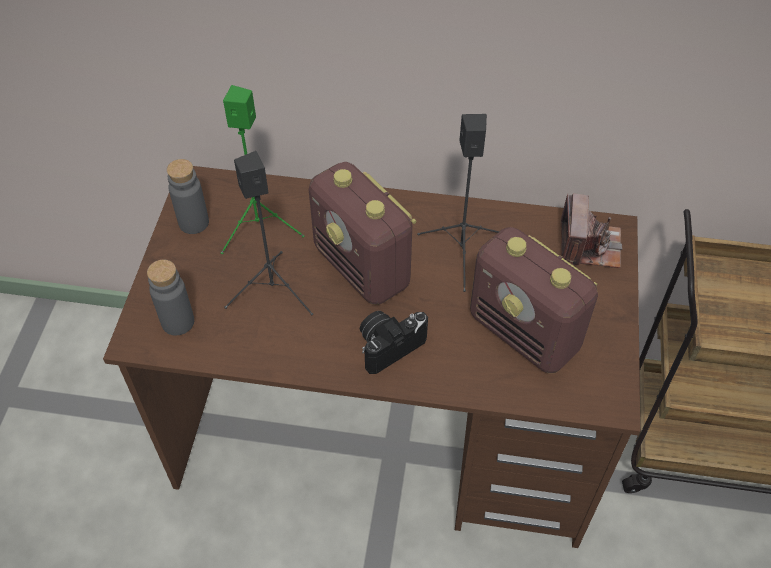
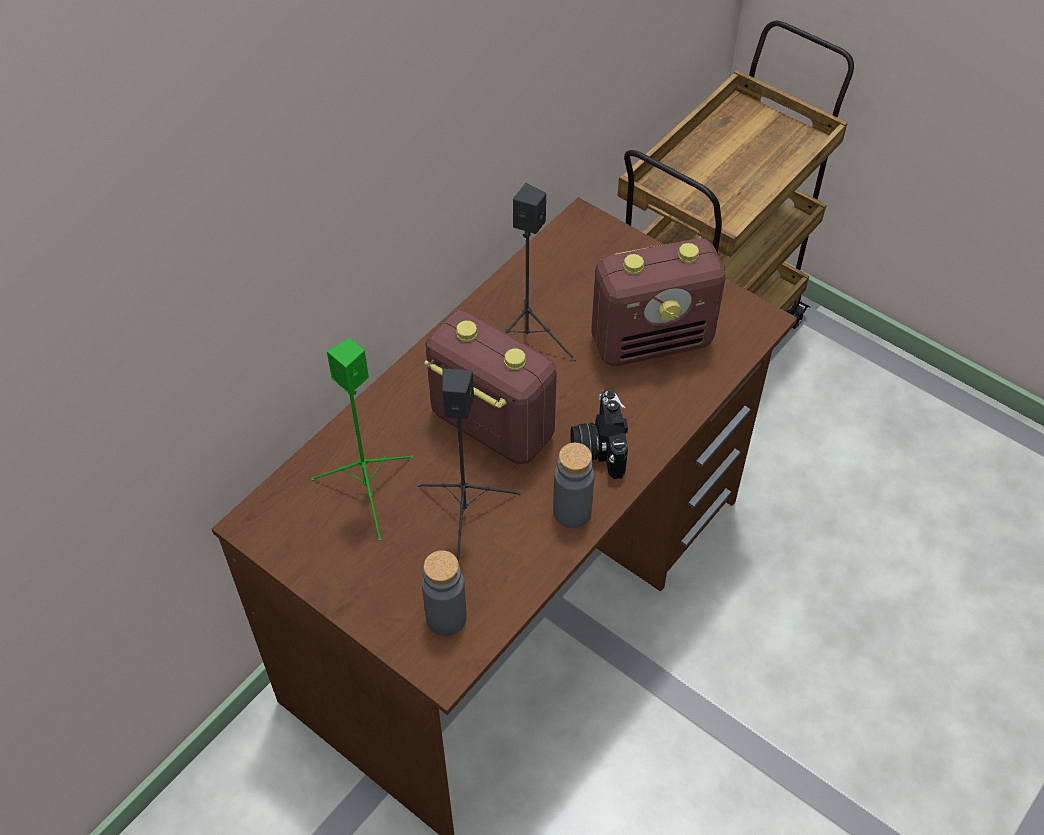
camera: 60 degrees left, 0 degrees up
(194, 222) = (314, 549): grey bottle -> grey bottle (572, 512)
(363, 268) = (490, 425): radio -> radio turned 135 degrees counterclockwise
(589, 246) = (587, 246): camera -> none

